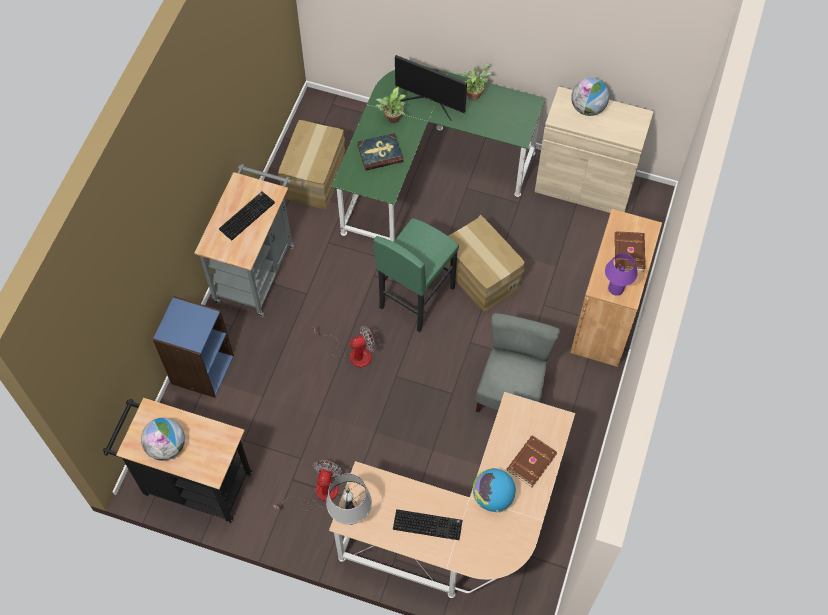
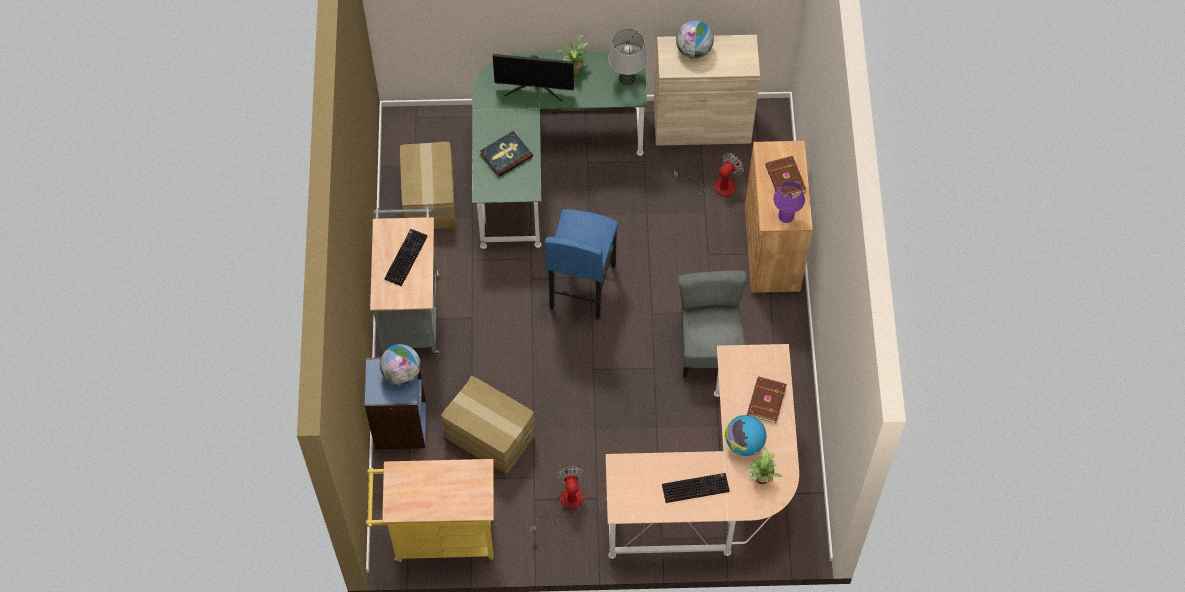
camera: 20 degrees left, 0 degrees up
(166, 446) = (427, 498): globe -> globe (402, 373)
(192, 482) = (438, 535): black cart -> yellow cart
(351, 515) = (622, 503): grey table lamp -> grey table lamp (627, 78)
(353, 354) = (542, 361): fan -> fan (716, 186)
(392, 119) = (504, 117): potted plant -> potted plant (761, 479)
(416, 297) = (581, 286): green stool -> blue stool
(480, 275) = (635, 245): cardboard box -> cardboard box (489, 436)

